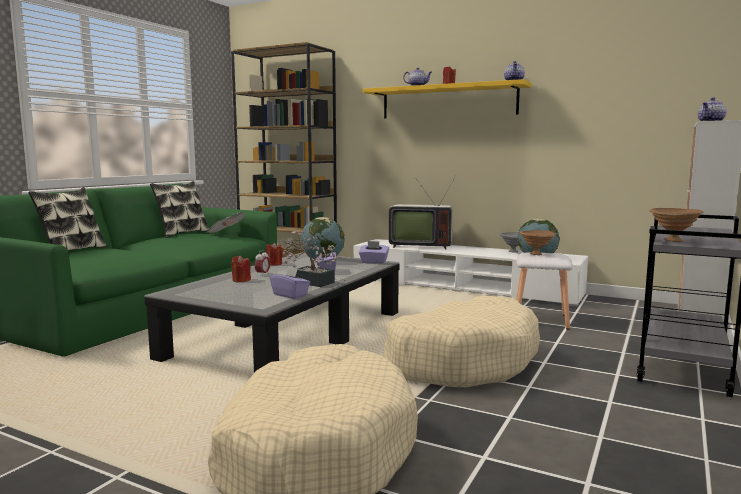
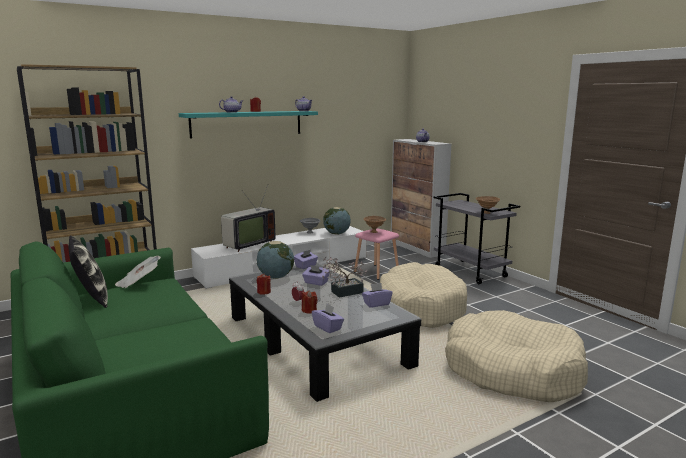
camera: 60 degrees left, 5 degrees up
(72, 251) = (109, 357): pillow -> none
(200, 290) = (328, 327): none -> purple tissue box
(448, 101) = (247, 124): yellow shelf -> turquoise shelf
(540, 319) = (375, 272): white stool -> pink stool

